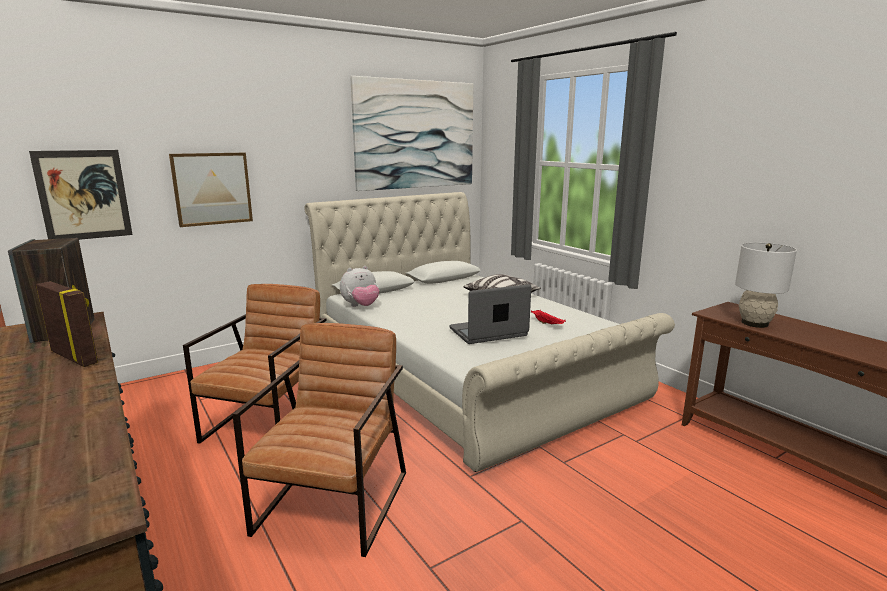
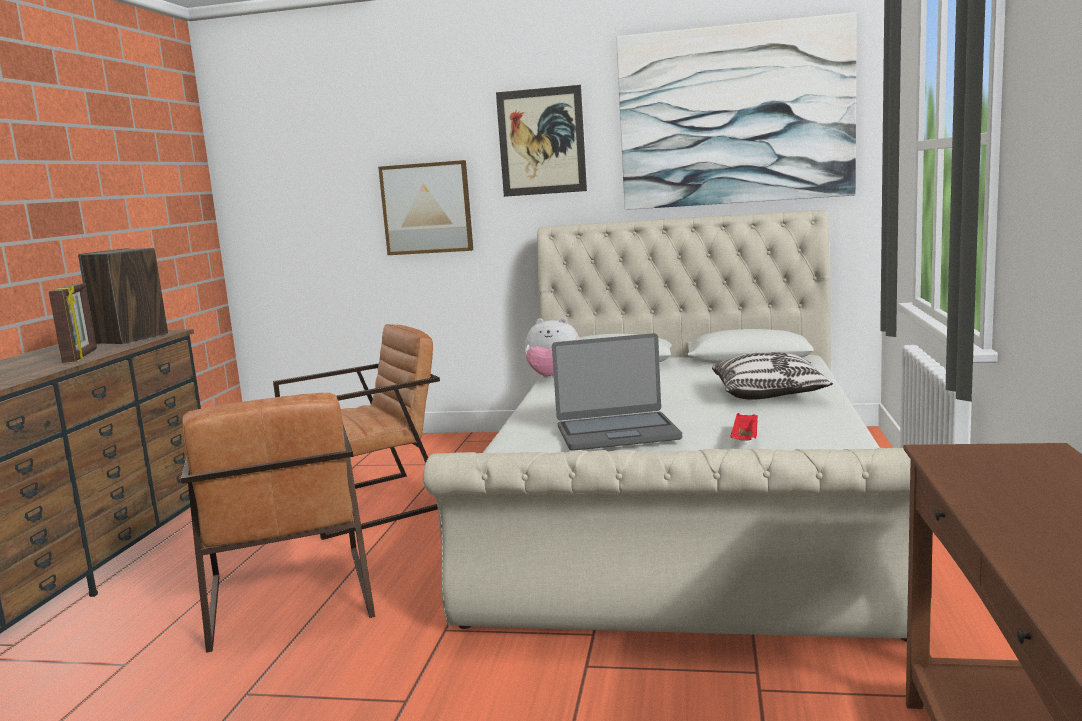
camera: 45 degrees right, 5 degrees down
(83, 195) = (299, 216): picture -> picture (541, 141)
(334, 502) = (288, 596): brown armchair -> brown armchair turned 105 degrees clockwise
(488, 332) = (617, 433): laptop -> laptop turned 150 degrees clockwise
(754, 323) = (983, 485): white table lamp -> none

